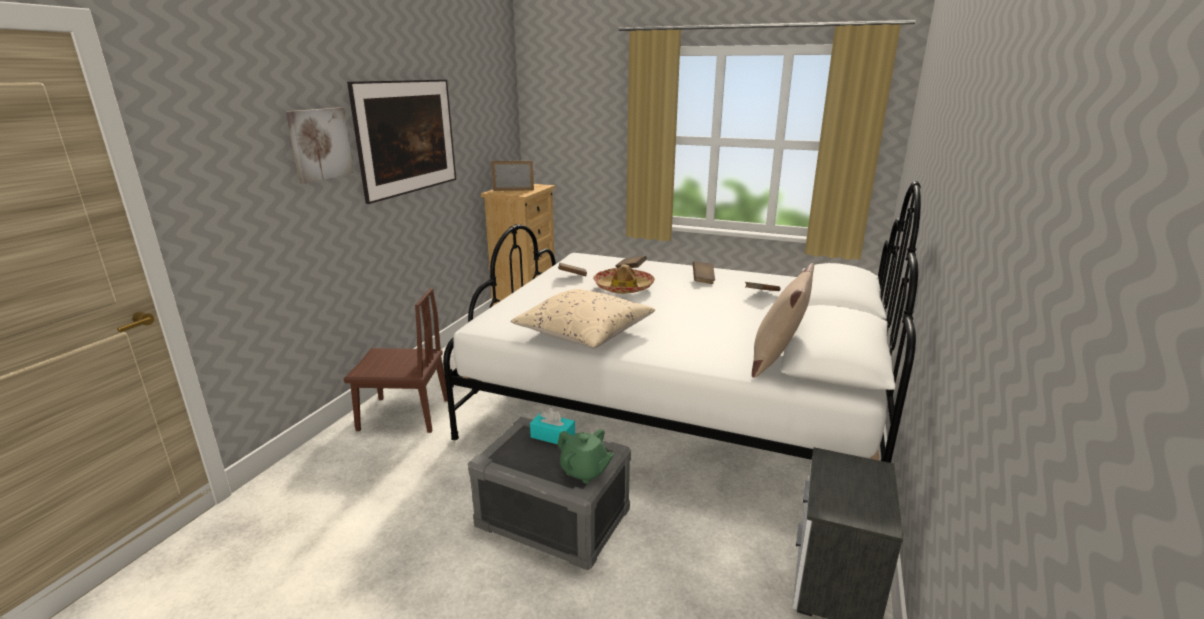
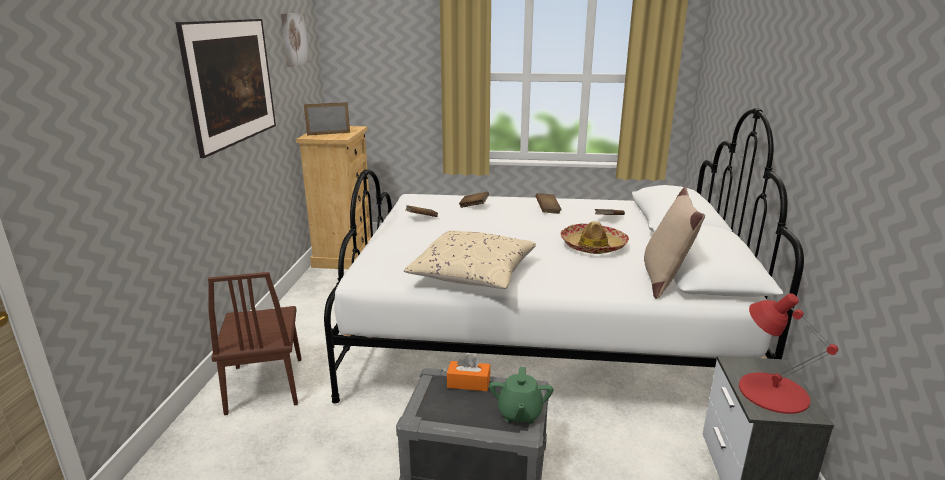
camera: 15 degrees left, 0 degrees up
(319, 144) = (154, 93): picture -> picture (293, 39)
(404, 414) = (265, 384): brown chair -> brown chair turned 90 degrees clockwise
(552, 436) = (468, 383): turquoise tissue box -> orange tissue box
(584, 471) = (519, 413): green teapot -> green teapot turned 75 degrees clockwise
(624, 287) = (479, 225): hat -> hat (593, 246)
(852, 493) = (772, 392): none -> red table lamp

